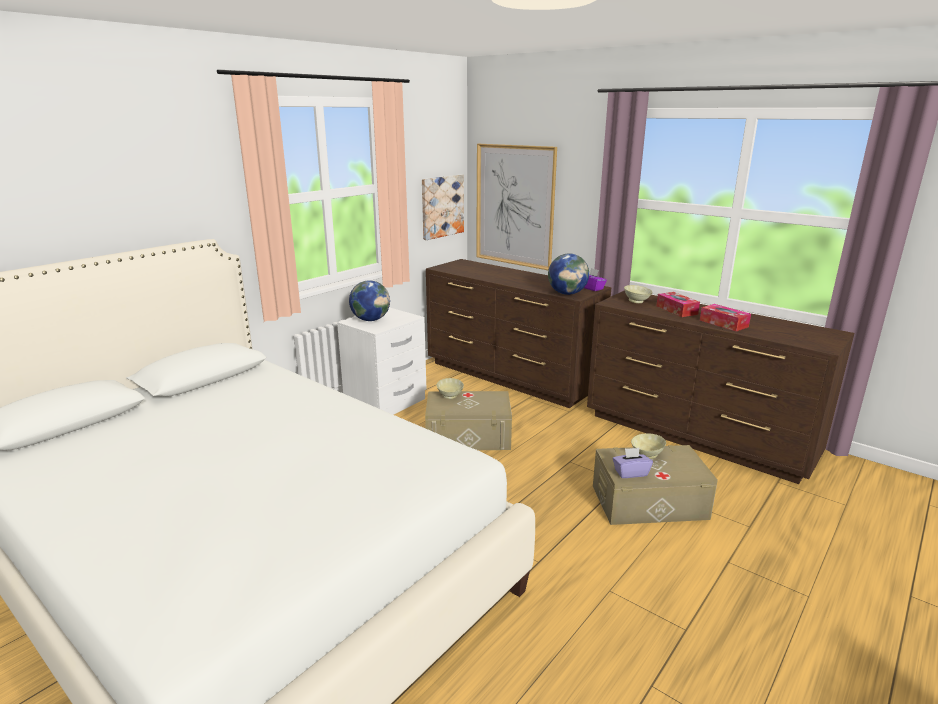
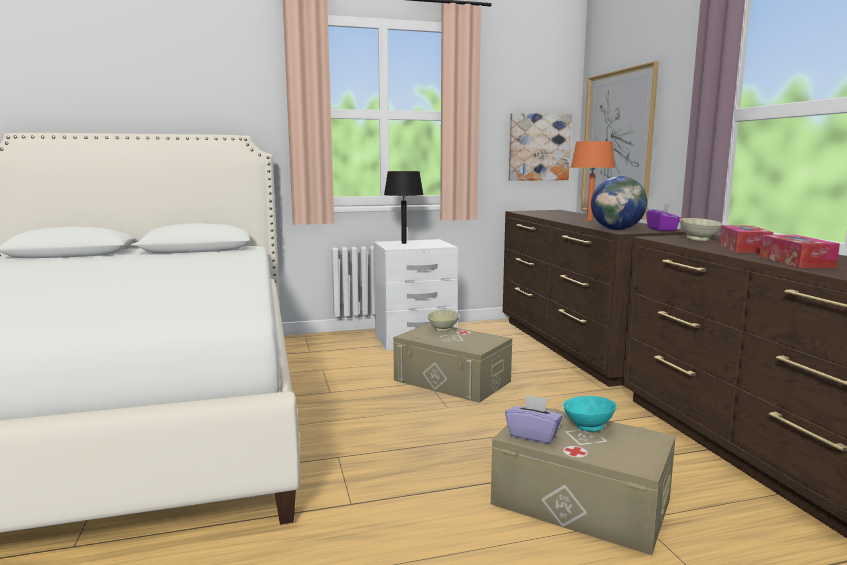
camera: 35 degrees right, 10 degrees down
(370, 320) = (404, 243): globe -> black table lamp
(523, 280) = (589, 221): none -> orange table lamp
(646, 455) = (588, 426): beige bowl -> turquoise bowl

